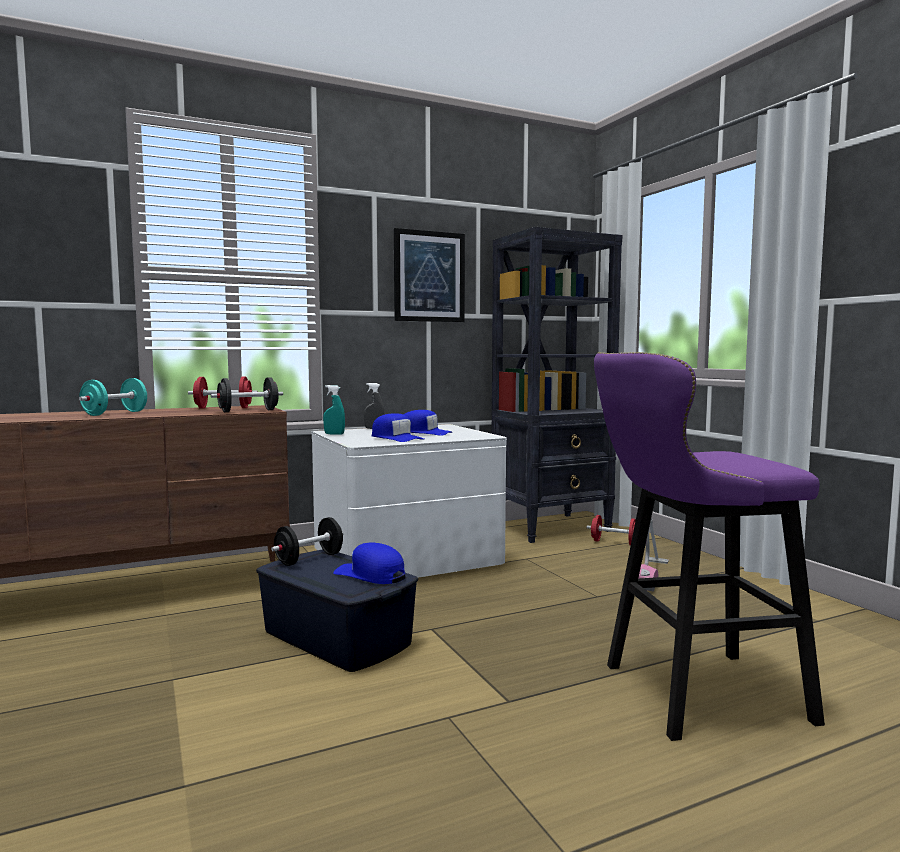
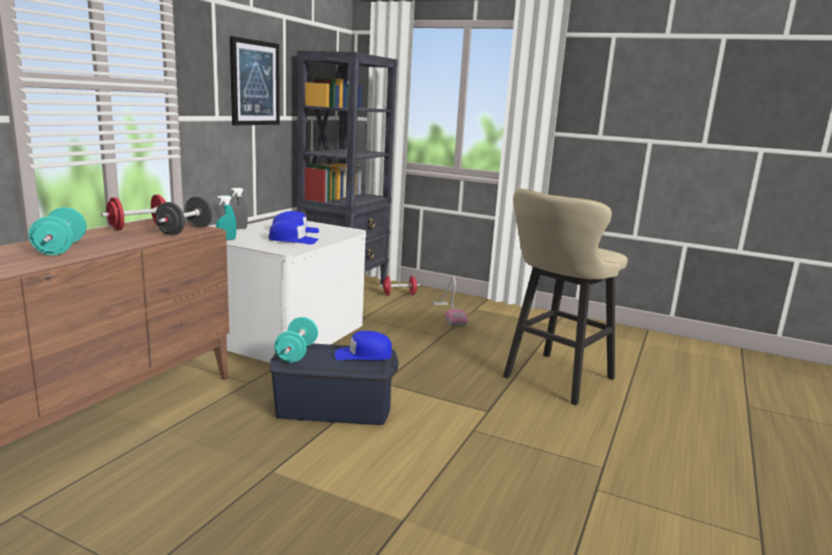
camera: 40 degrees left, 10 degrees up
(309, 559) = (296, 353): black dumbbell -> turquoise dumbbell
(683, 694) = (552, 381): purple stool -> beige stool

